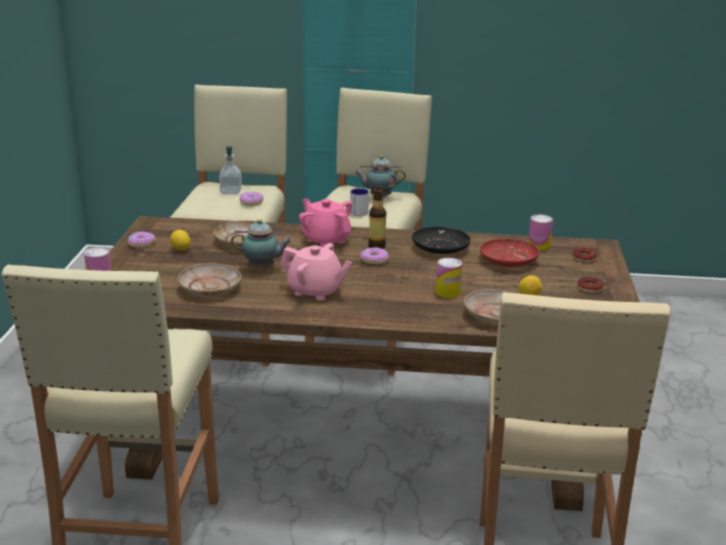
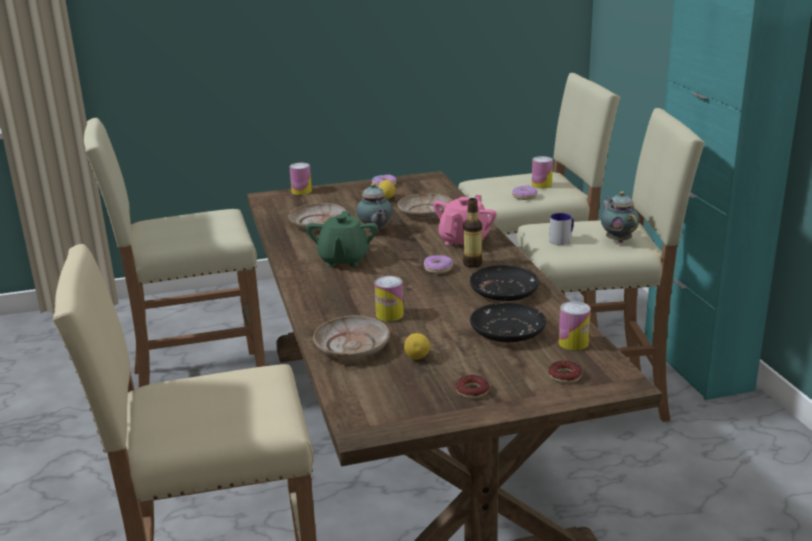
camera: 70 degrees right, 0 degrees up
(231, 192) = (541, 185): soap dispenser -> can
(315, 291) = (343, 260): pink teapot -> green teapot
(508, 260) = (507, 332): red plate -> black plate

